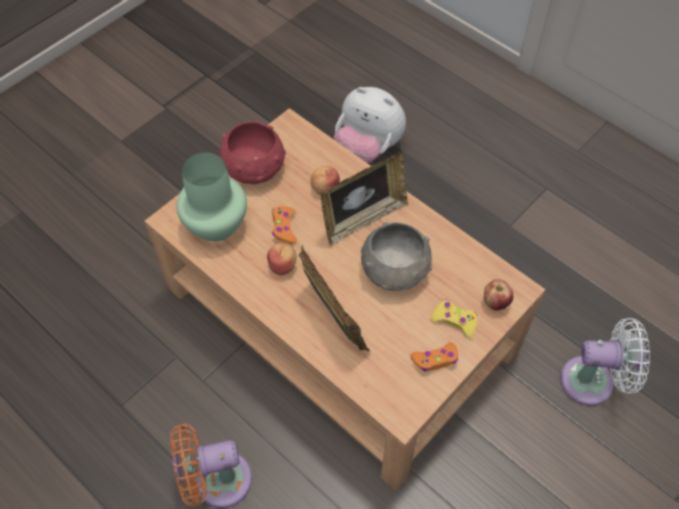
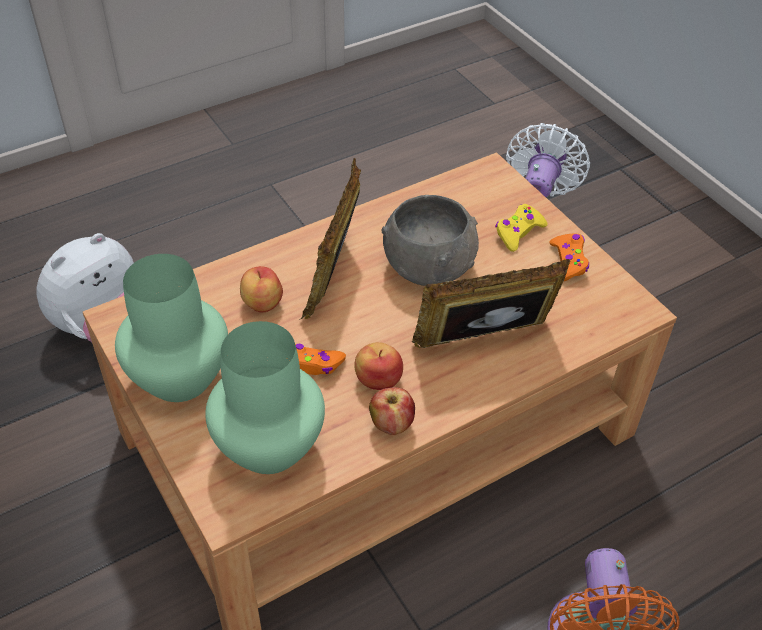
camera: 75 degrees left, 10 degrees down
(254, 169) = (182, 377): red bowl -> green vase
(363, 219) = (333, 276): picture frame -> picture frame turned 150 degrees counterclockwise
(495, 302) = (503, 193): apple -> apple (391, 424)

